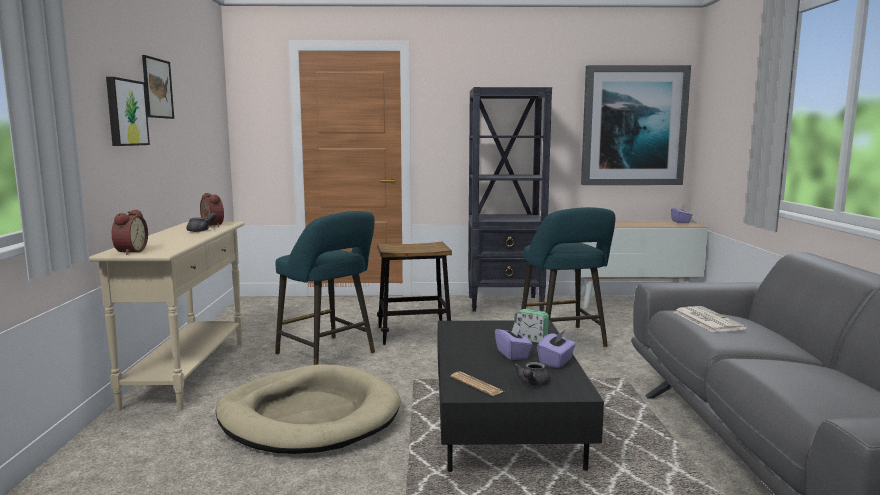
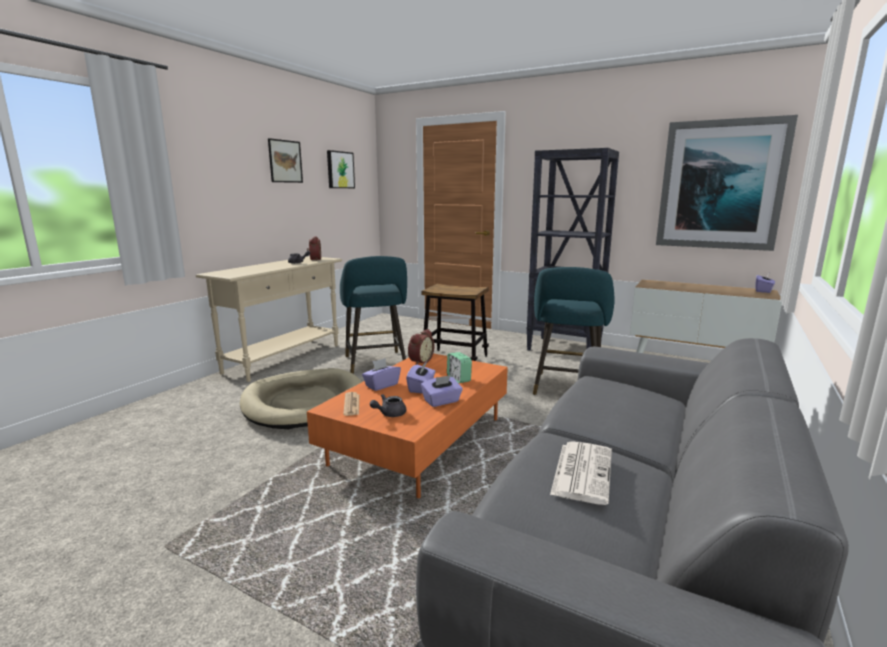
camera: 30 degrees right, 5 degrees up
(125, 112) = (246, 179): picture -> picture (340, 170)
(129, 252) = (220, 273): alarm clock -> alarm clock (419, 361)
(468, 360) = (381, 385): none -> purple tissue box
(506, 421) = (419, 442): black coffee table -> orange coffee table
(706, 320) = (600, 393): newspaper -> newspaper (582, 471)

